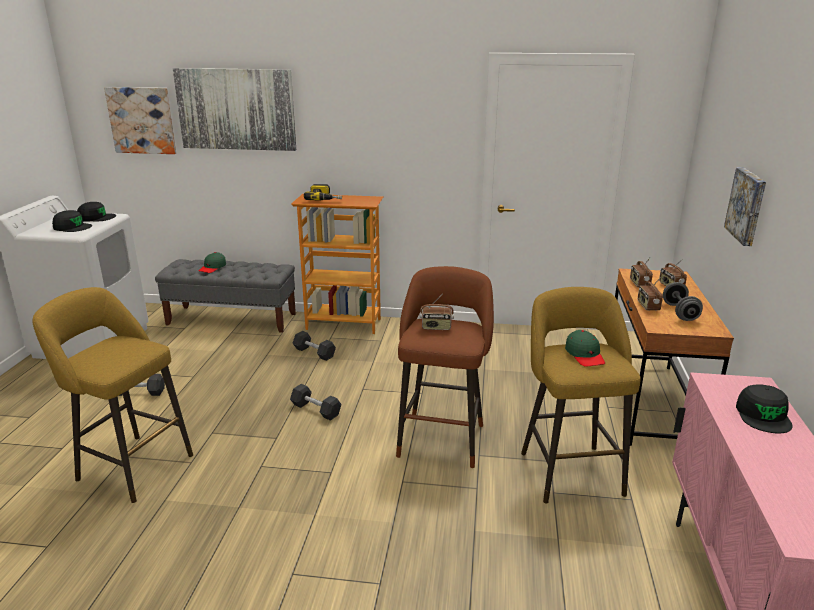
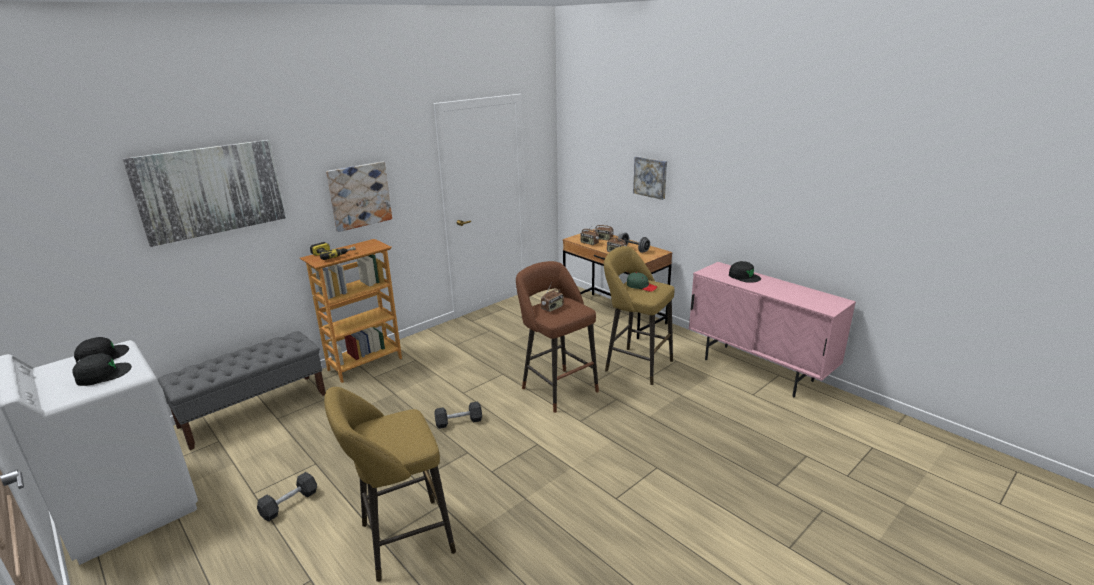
camera: 50 degrees left, 0 degrees up
(142, 120) = (80, 228): picture -> picture (359, 195)
(213, 267) = (227, 364): green cap -> none
(314, 353) = (383, 392): black dumbbell -> none

